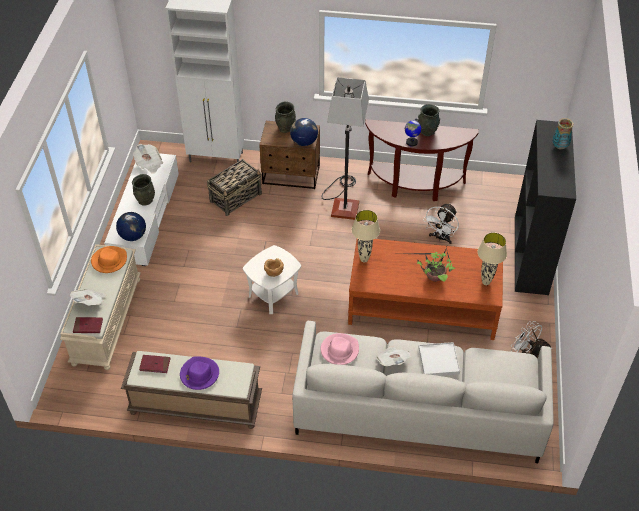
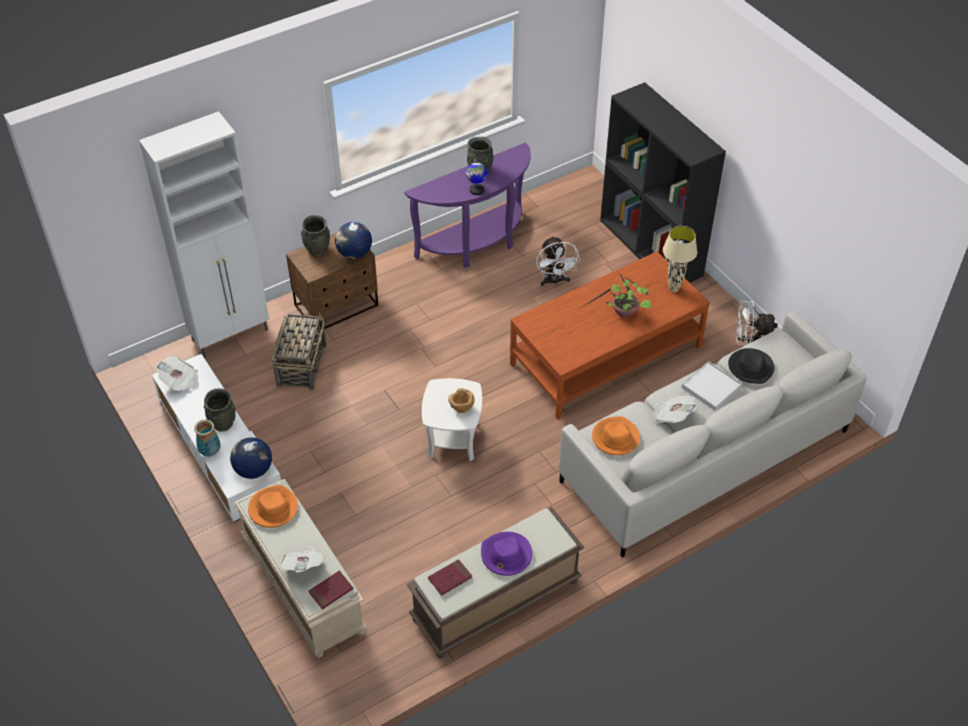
camera: 40 degrees left, 0 degrees up
(339, 350) = (615, 438): pink hat -> orange hat
(343, 203) = (423, 302): floor lamp -> none
(364, 260) = (542, 337): beige table lamp -> none
(415, 186) = (476, 244): brown console table -> purple console table
(481, 366) = (751, 368): none -> black hat
(560, 147) = (660, 110): vase -> vase (210, 452)

